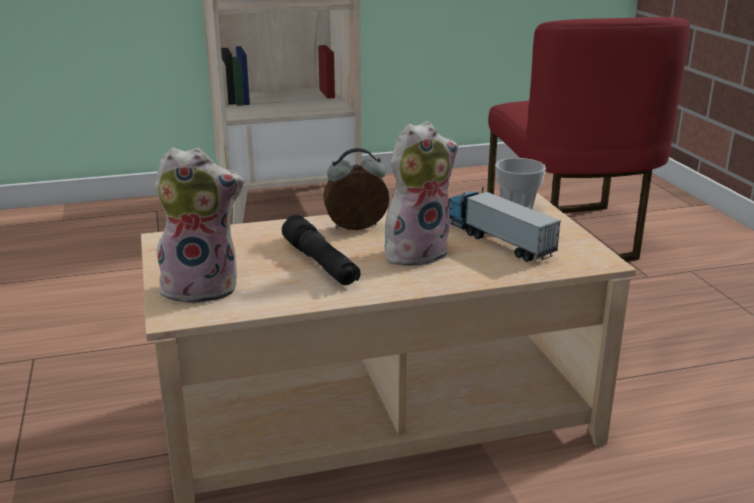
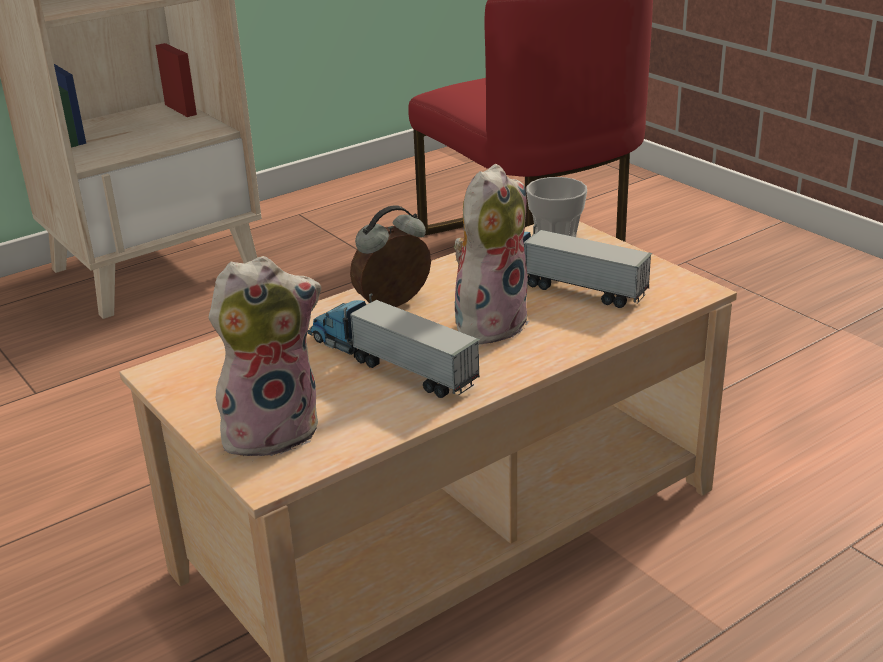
camera: 20 degrees left, 5 degrees up
(320, 263) = (390, 362): black flashlight -> toy truck

